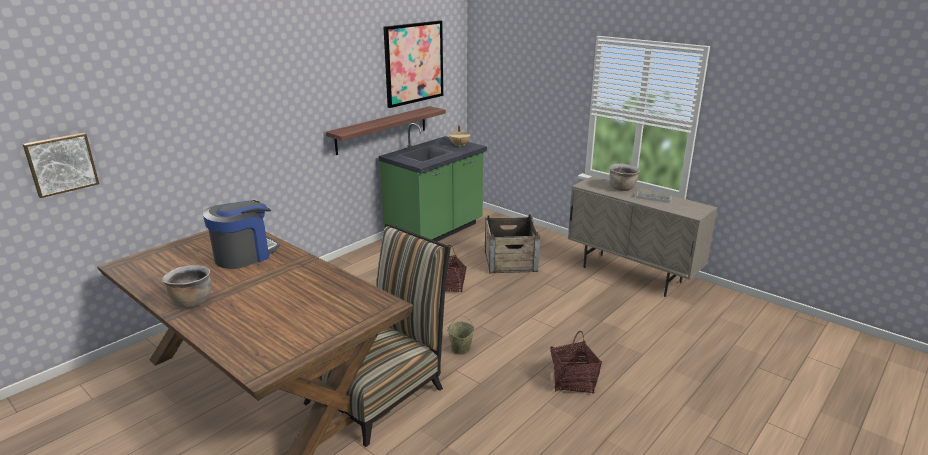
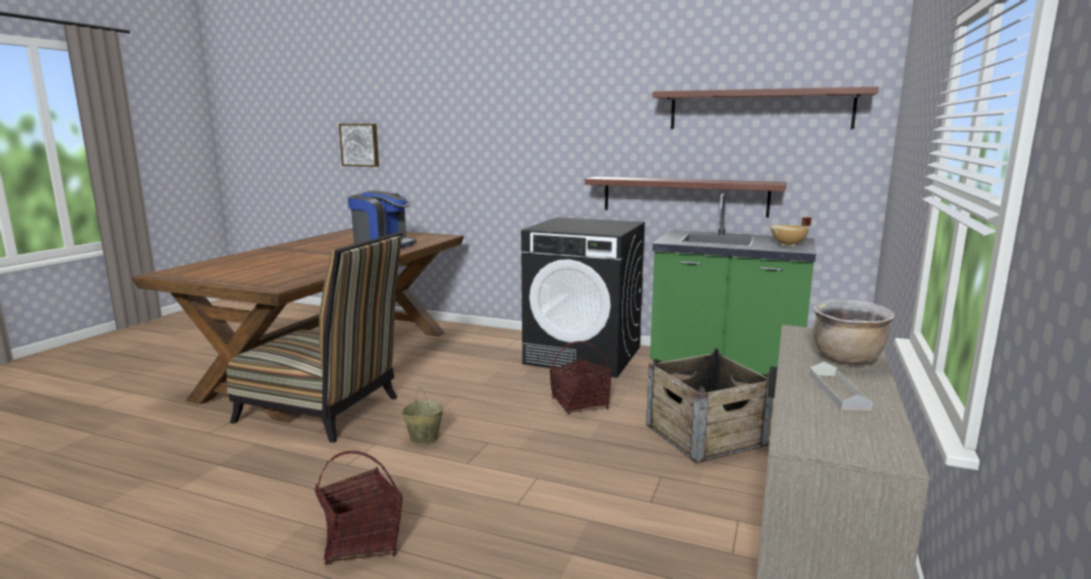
camera: 70 degrees right, 10 degrees down
(192, 302) = (290, 248): brown cooking pot -> none
(368, 267) = (584, 355): none -> black washing machine
(414, 63) = (759, 110): picture -> shelf

